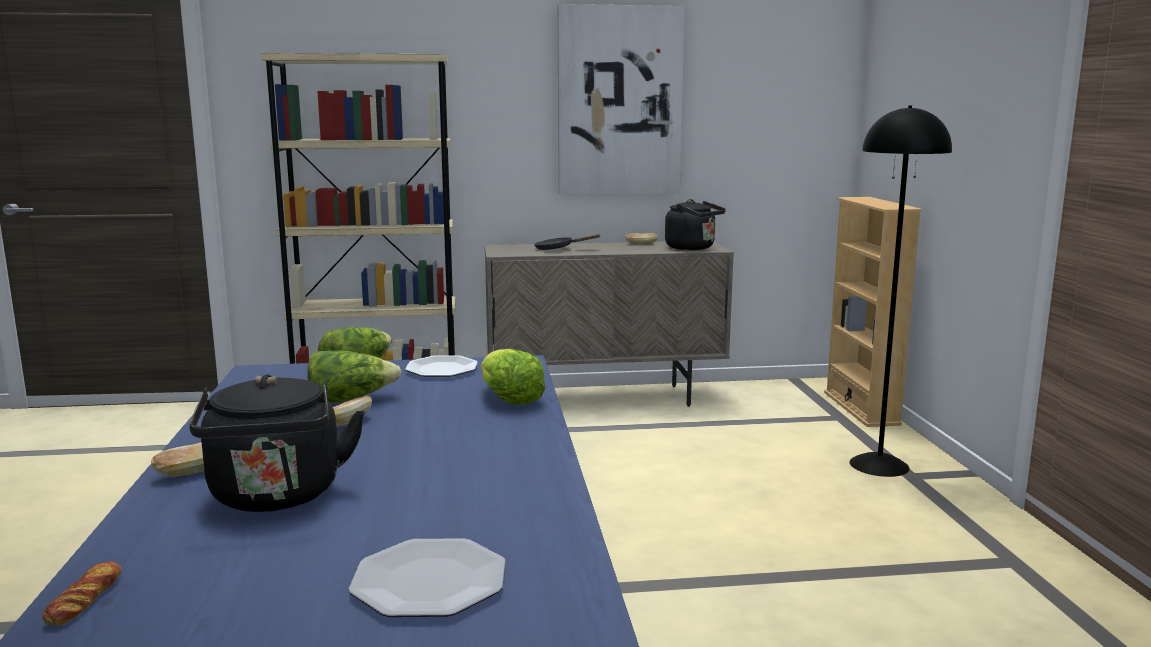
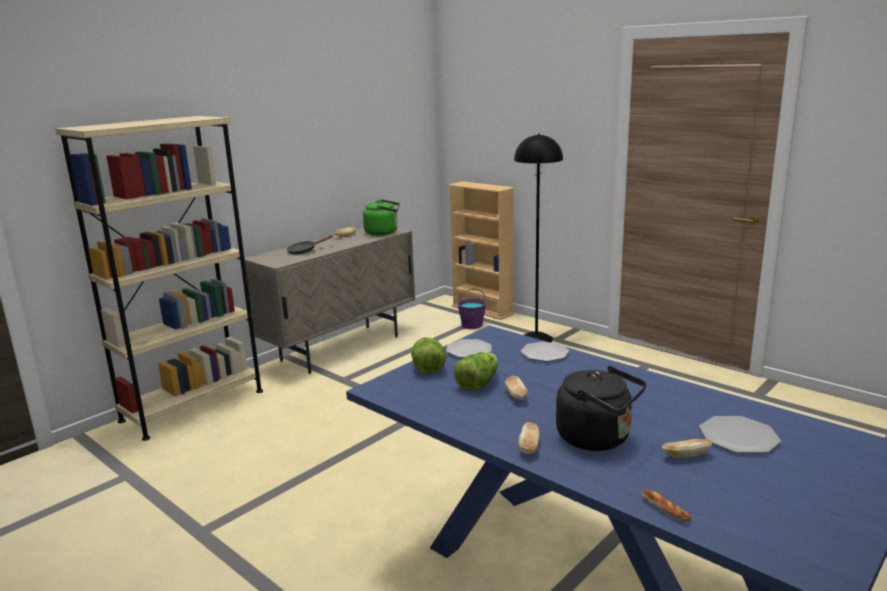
camera: 40 degrees left, 5 degrees up
(296, 564) = (686, 456): none -> bread
(508, 398) = (545, 354): lettuce -> plate
(619, 101) = (314, 136): picture -> none
(693, 248) = (383, 232): black kettle -> green kettle
(812, 421) = (472, 325): none -> purple bucket

